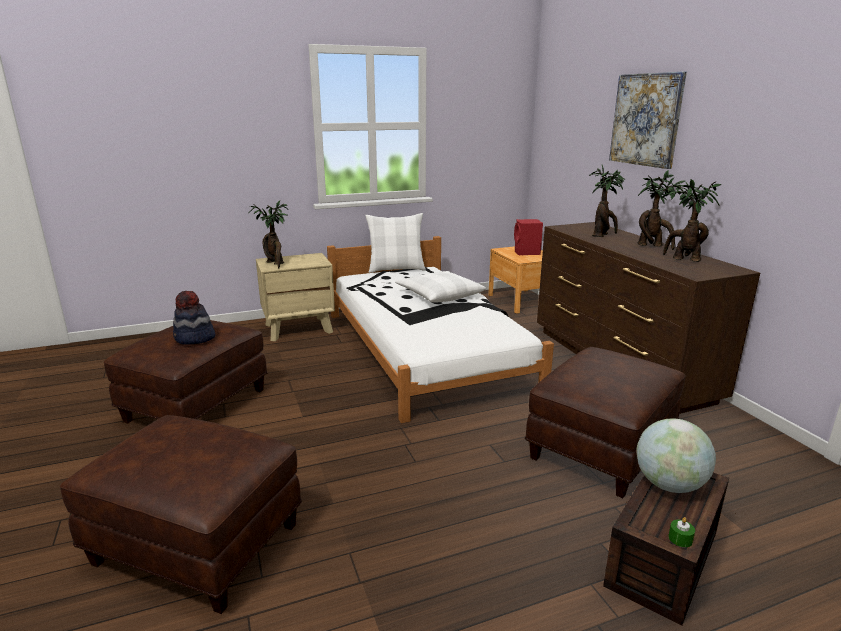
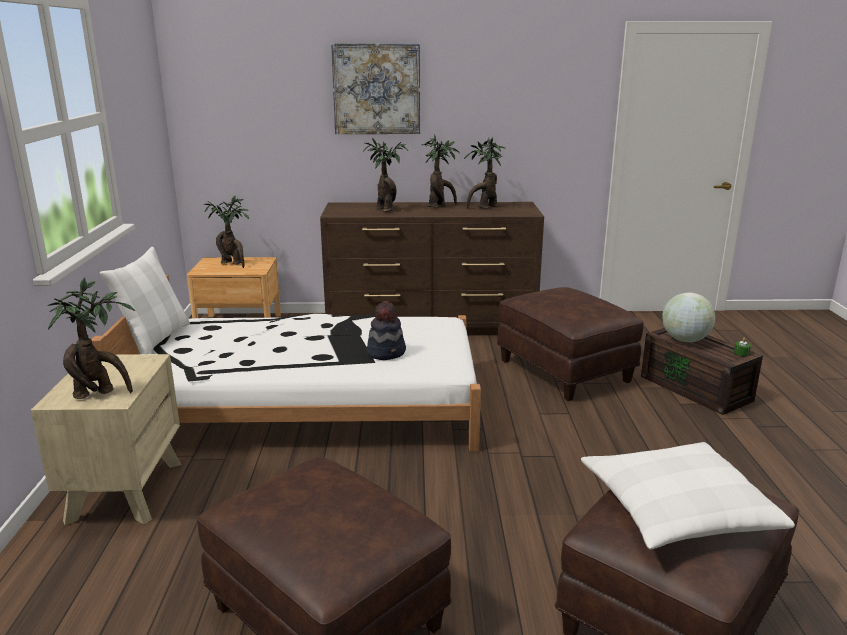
camera: 70 degrees left, 0 degrees up
(194, 338) = (345, 499): hat -> hat (386, 352)
(439, 295) = (296, 332): white pillow -> white pillow (677, 509)
(527, 253) = (233, 264): red speaker -> potted plant

